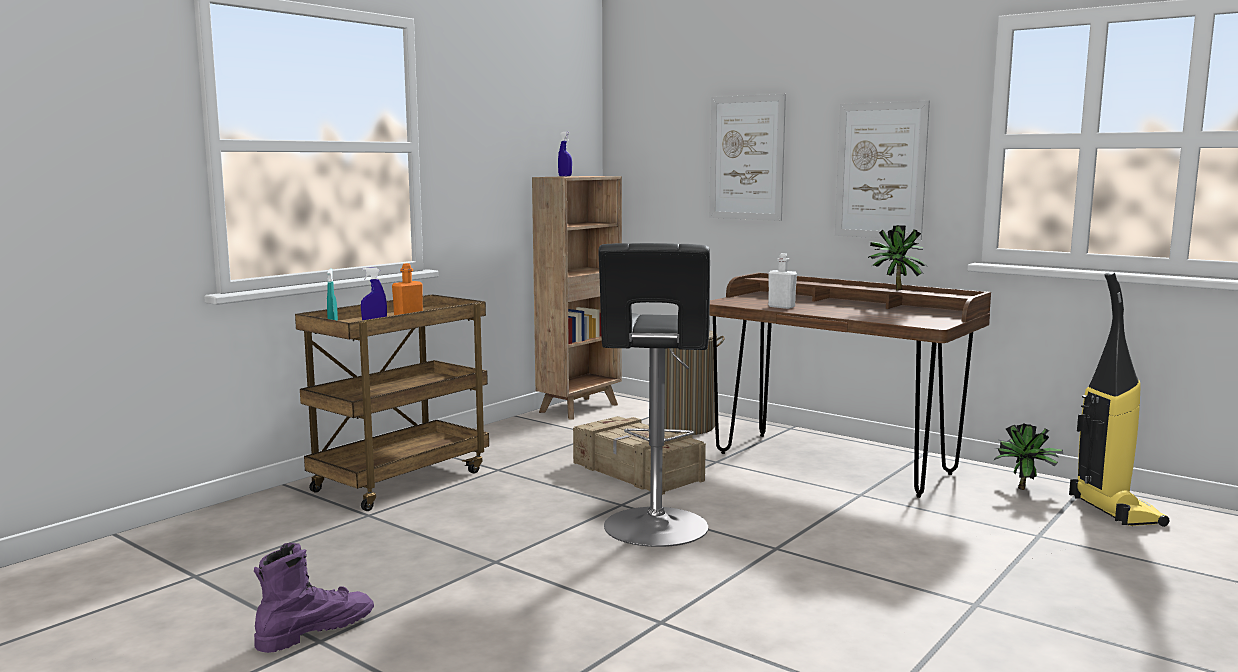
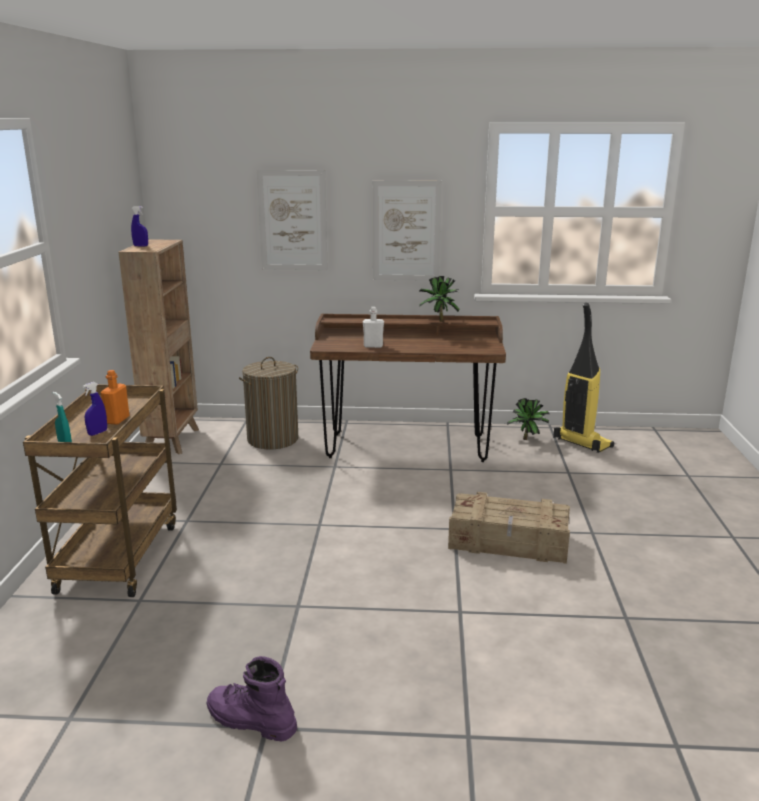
camera: 35 degrees left, 10 degrees up
(315, 631) = (250, 721): purple boot -> purple boot turned 75 degrees counterclockwise
(637, 472) = (293, 492): crate -> crate (509, 542)
(655, 529) = (367, 538): black stool -> none

